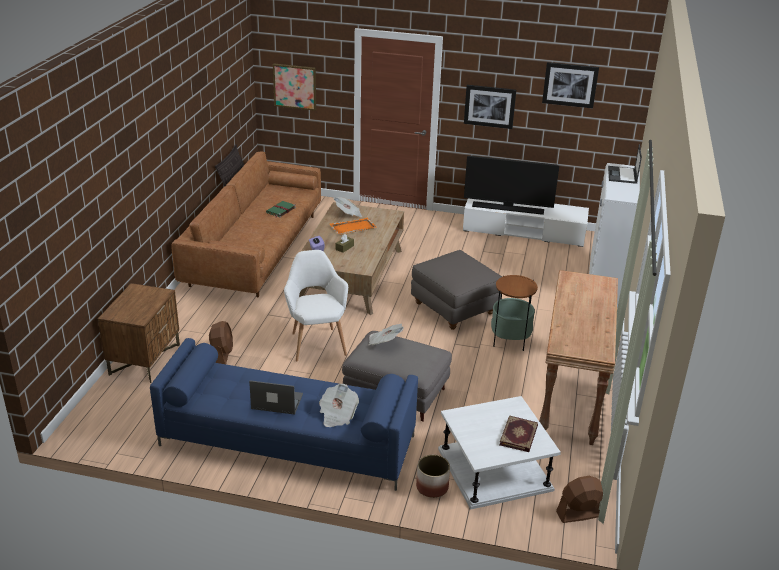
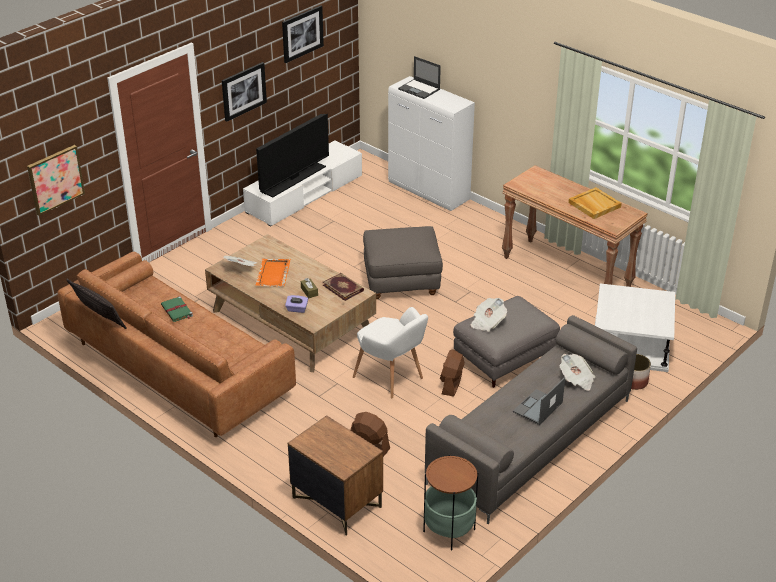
camera: 60 degrees left, 5 degrees up
(286, 441) = (530, 442): blue sofa -> grey sofa
(316, 342) = (392, 379): white armchair -> white armchair turned 150 degrees counterclockwise
(510, 340) = (472, 271): side table -> side table (449, 530)
(519, 435) = (647, 302): book -> book (343, 288)
(580, 514) = (698, 324): brown fan -> brown fan (451, 383)
(587, 326) = (594, 205): none -> beige tray

